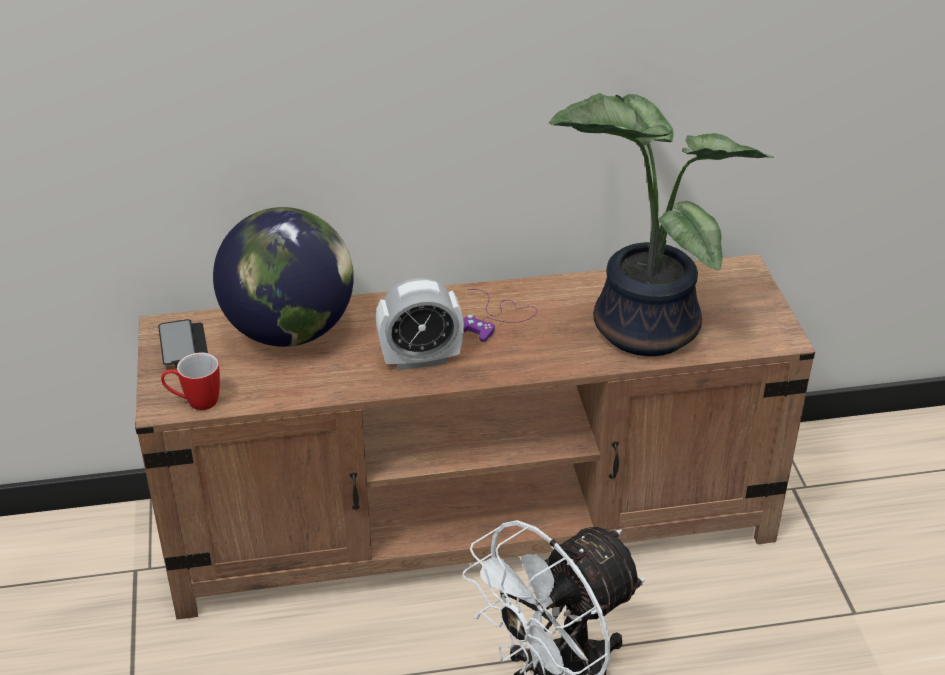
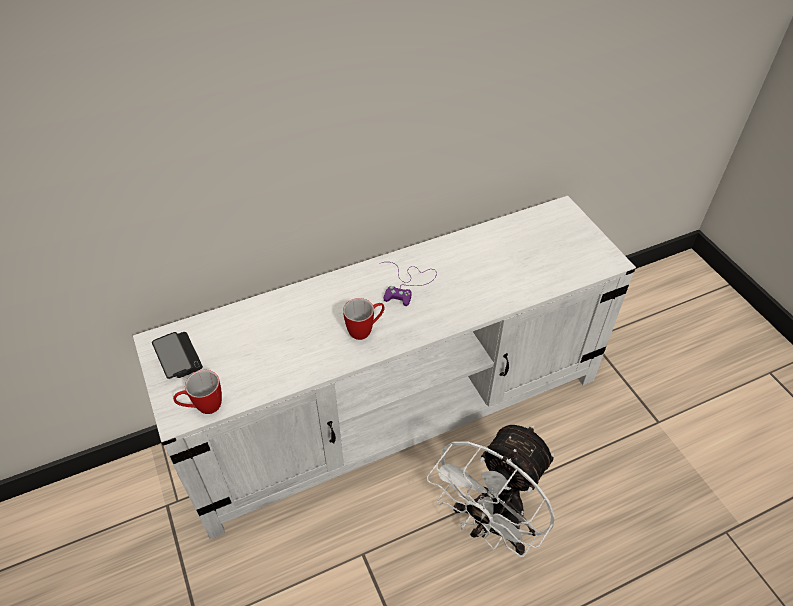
camera: 15 degrees left, 10 degrees up
(290, 331) = (258, 325): globe -> none
(420, 359) = (365, 330): alarm clock -> mug
(474, 523) = (397, 411): brown tv stand -> white tv stand
(638, 327) = (511, 271): potted plant -> none

